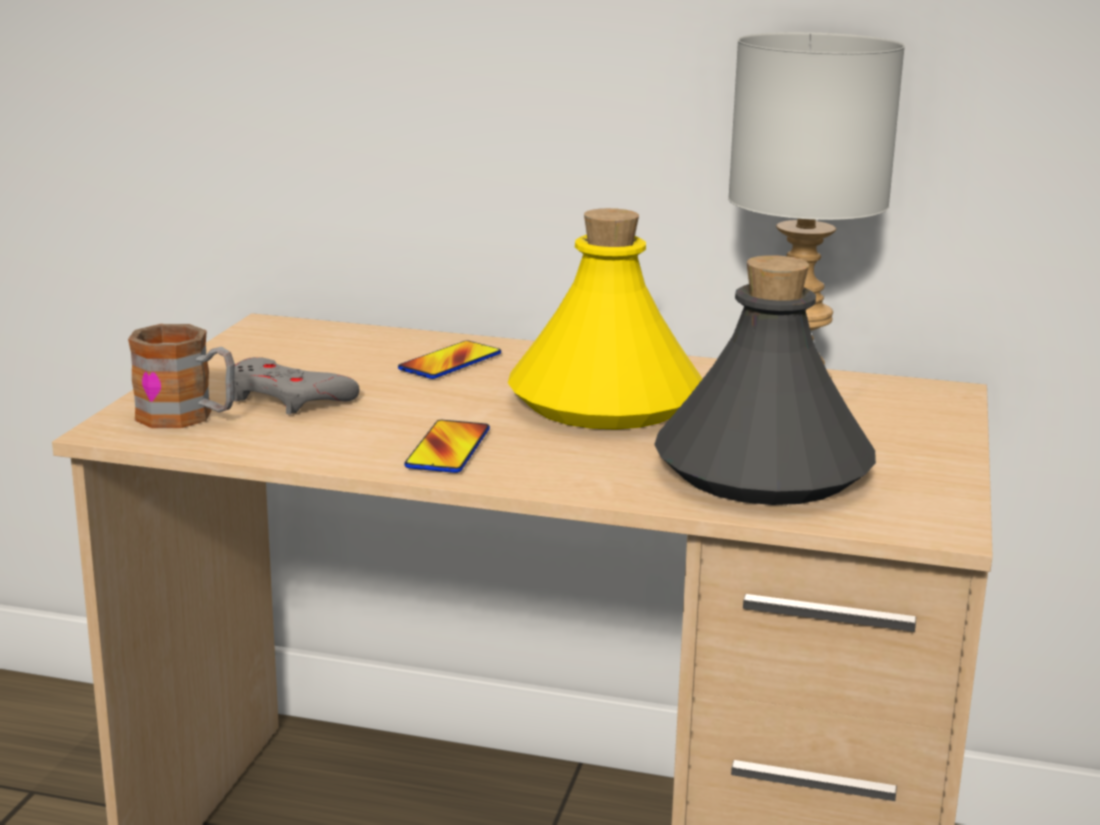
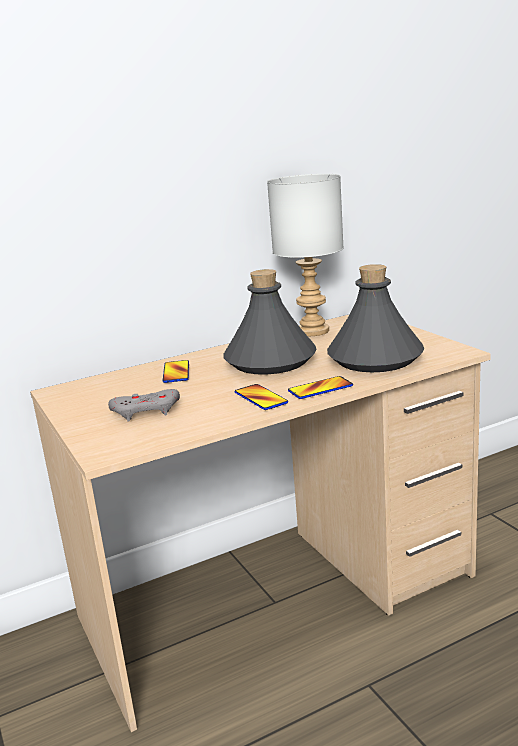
camera: 40 degrees left, 0 degrees up
(188, 417) = (124, 435): mug -> none
(555, 475) = (320, 389): none -> phone
(604, 402) = (270, 361): yellow bottle -> grey bottle

